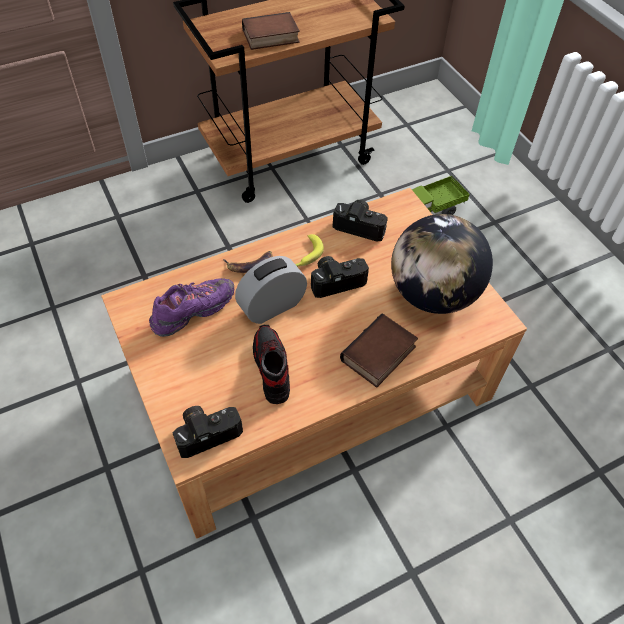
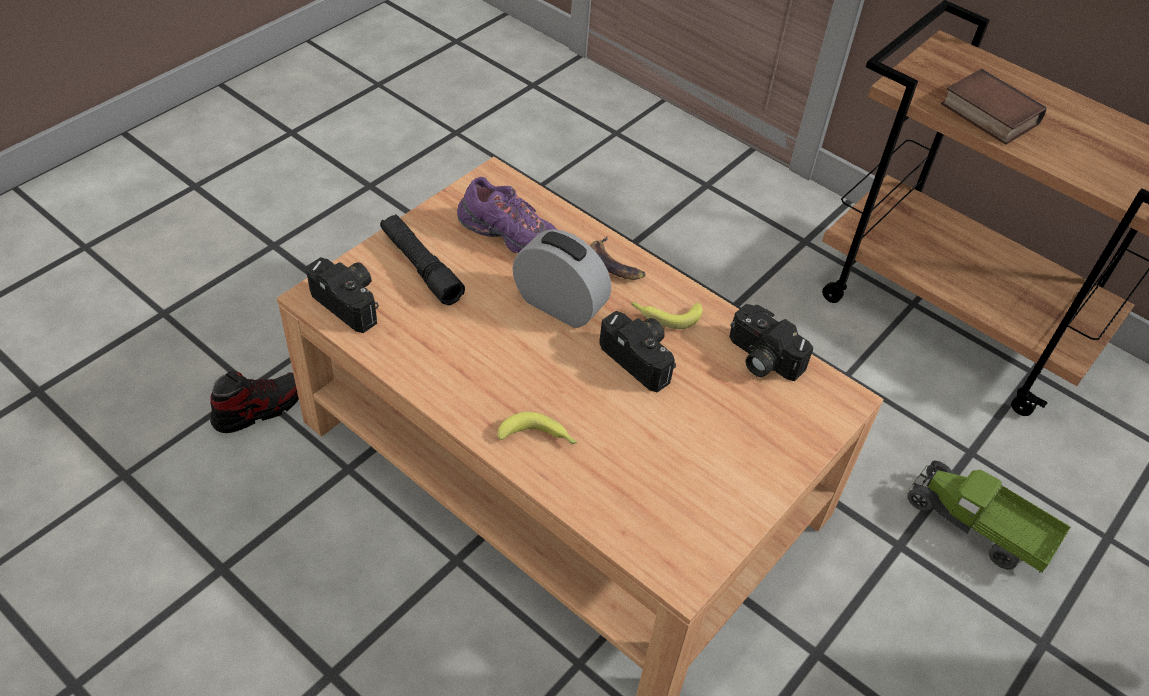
camera: 65 degrees right, 5 degrees down
(194, 376) = (421, 266): none -> black flashlight
(271, 369) = (463, 332): shoe -> shoe (259, 408)
(360, 225) = (760, 358): camera -> camera turned 135 degrees clockwise
(379, 355) = (538, 438): book -> banana
(432, 294) = (683, 476): globe -> none

